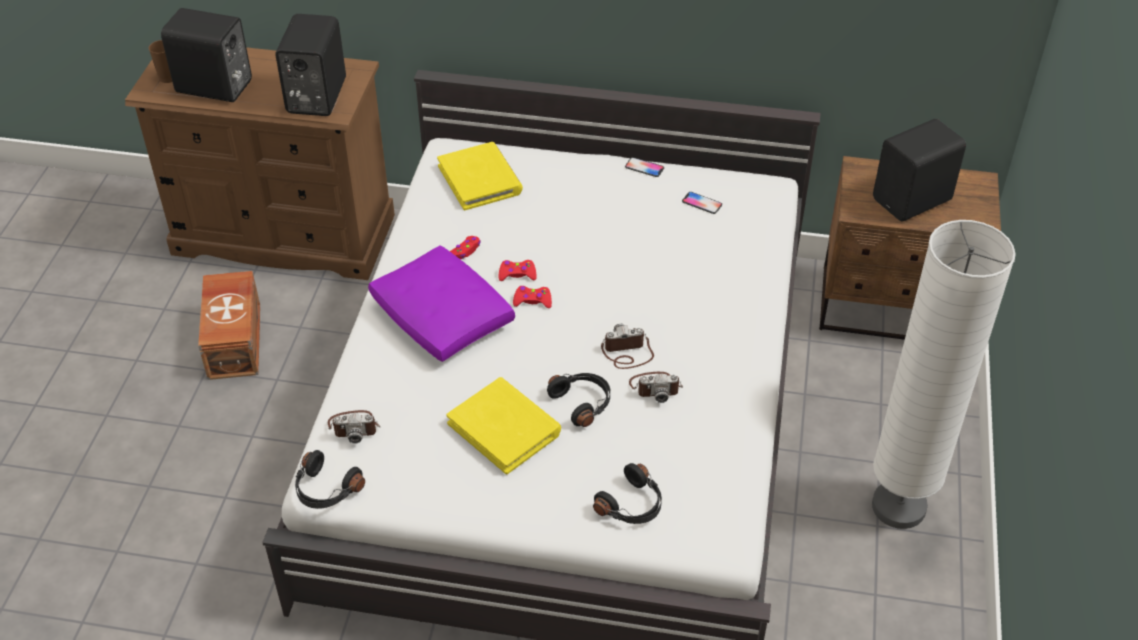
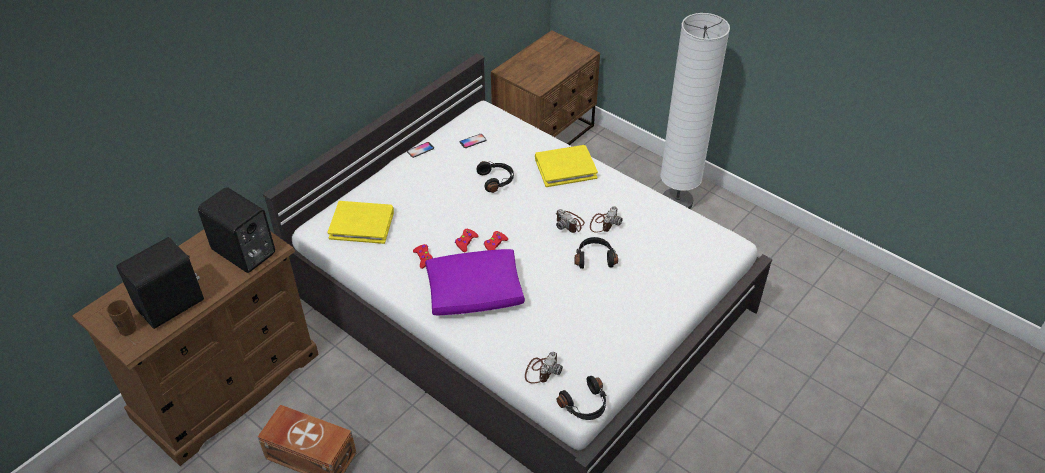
camera: 60 degrees left, 0 degrees up
(504, 428) = (592, 299): yellow book -> yellow book (565, 168)
(627, 353) = (569, 223): camera -> camera turned 60 degrees counterclockwise
(632, 505) = (685, 269): black headphones -> black headphones (496, 180)
(914, 201) = (547, 65): black speaker -> none

